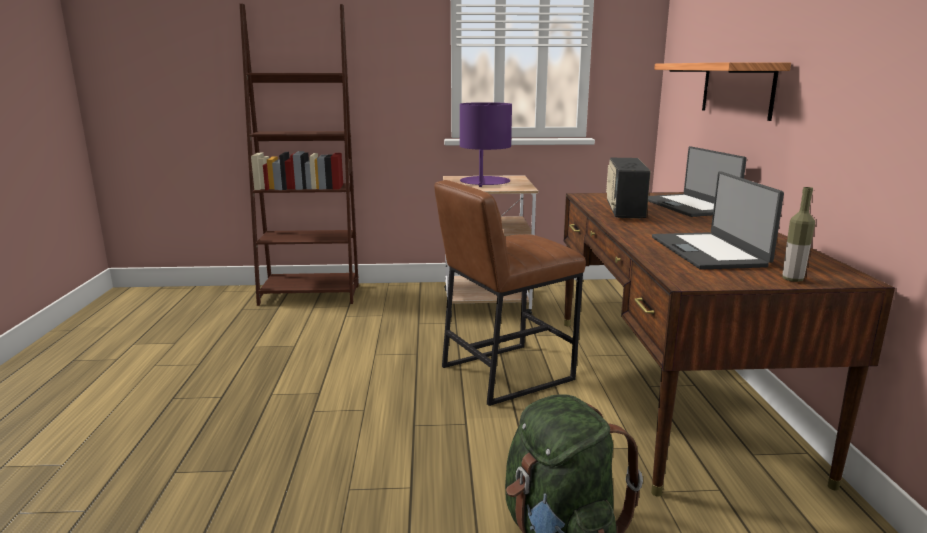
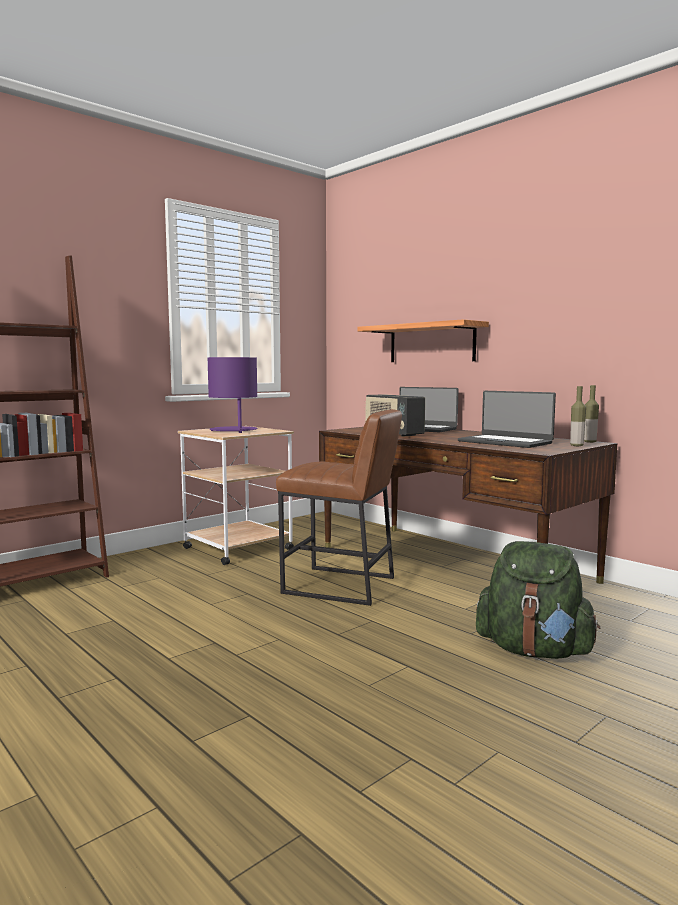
camera: 40 degrees left, 10 degrees down
(505, 373) = (341, 585): brown chair -> brown chair turned 90 degrees counterclockwise
(848, 275) = (589, 442): none -> bottle

